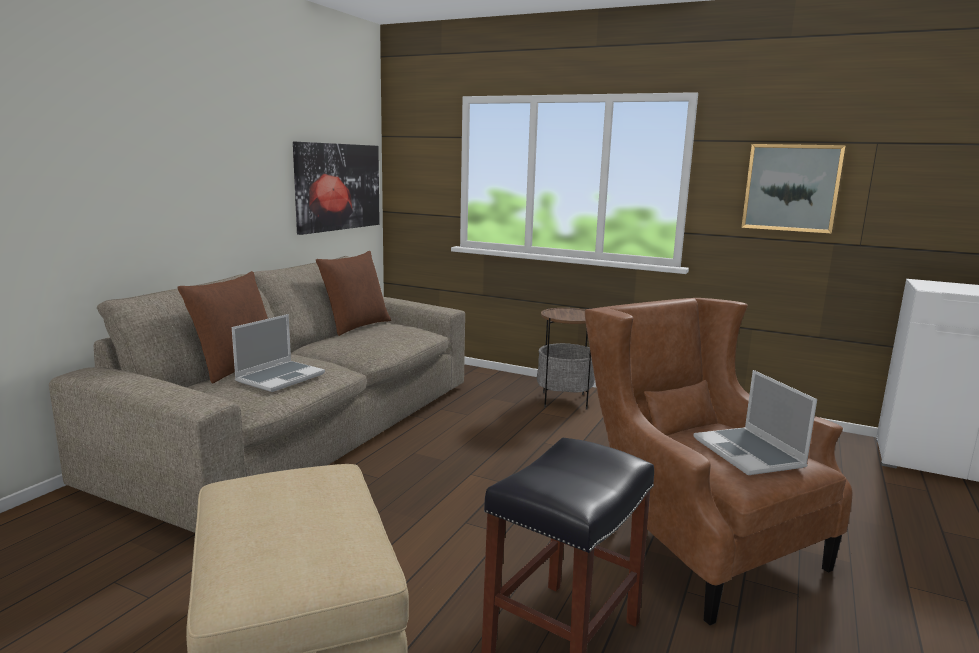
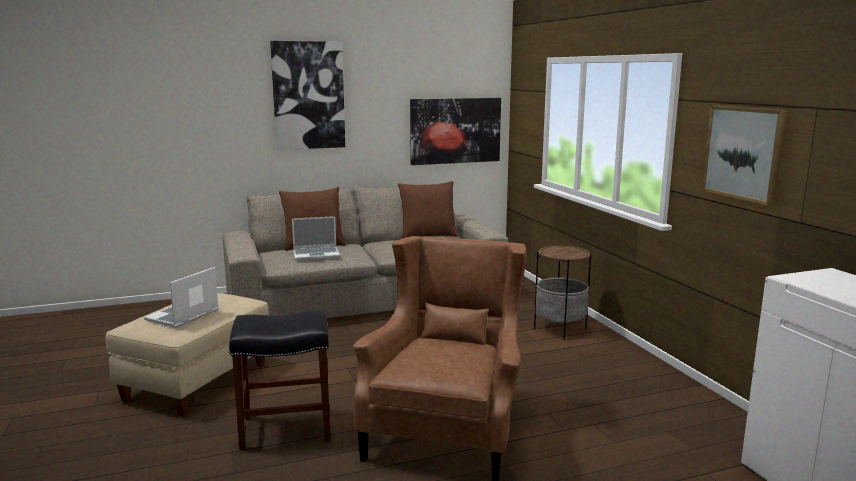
camera: 45 degrees right, 0 degrees up
(168, 127) = (308, 95): none -> picture
(750, 453) = (440, 361): laptop -> laptop (182, 316)

